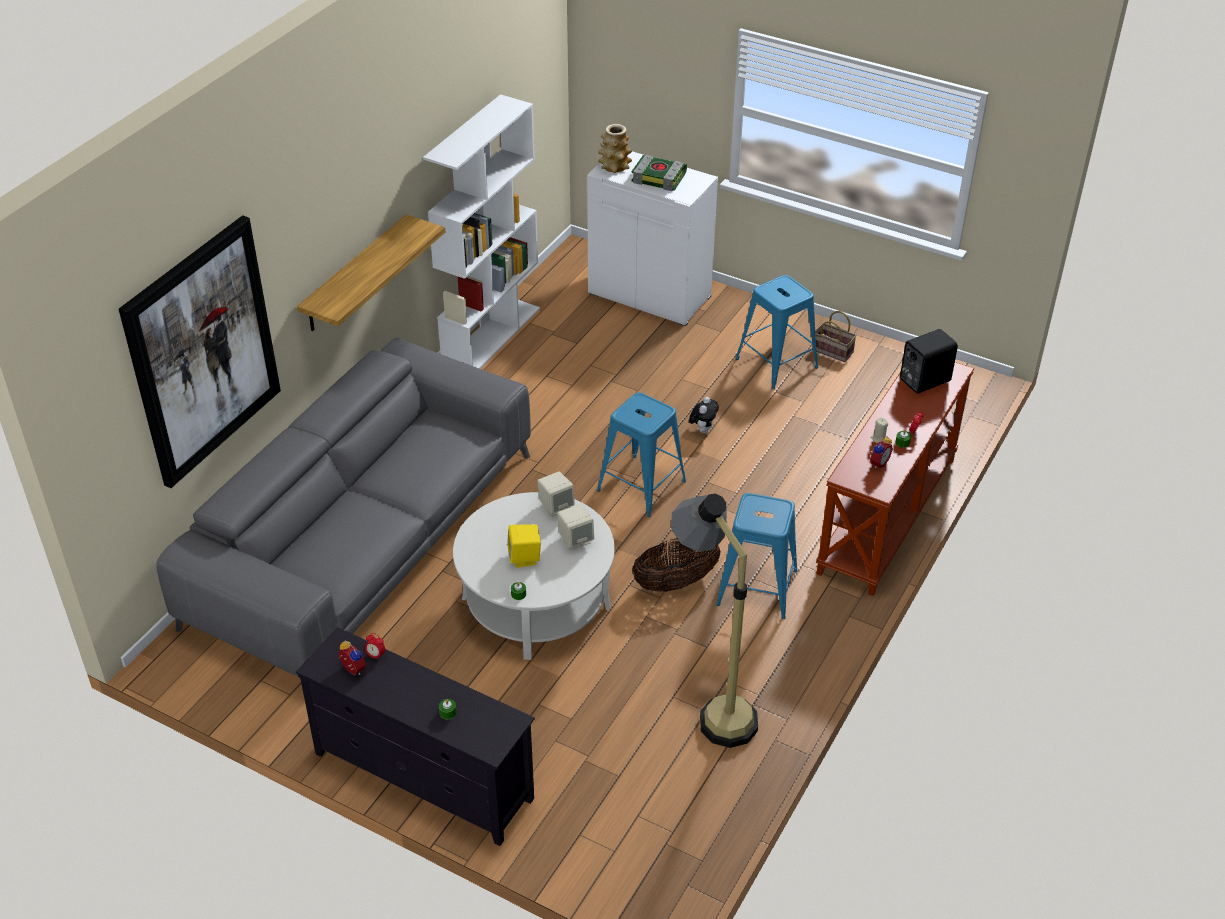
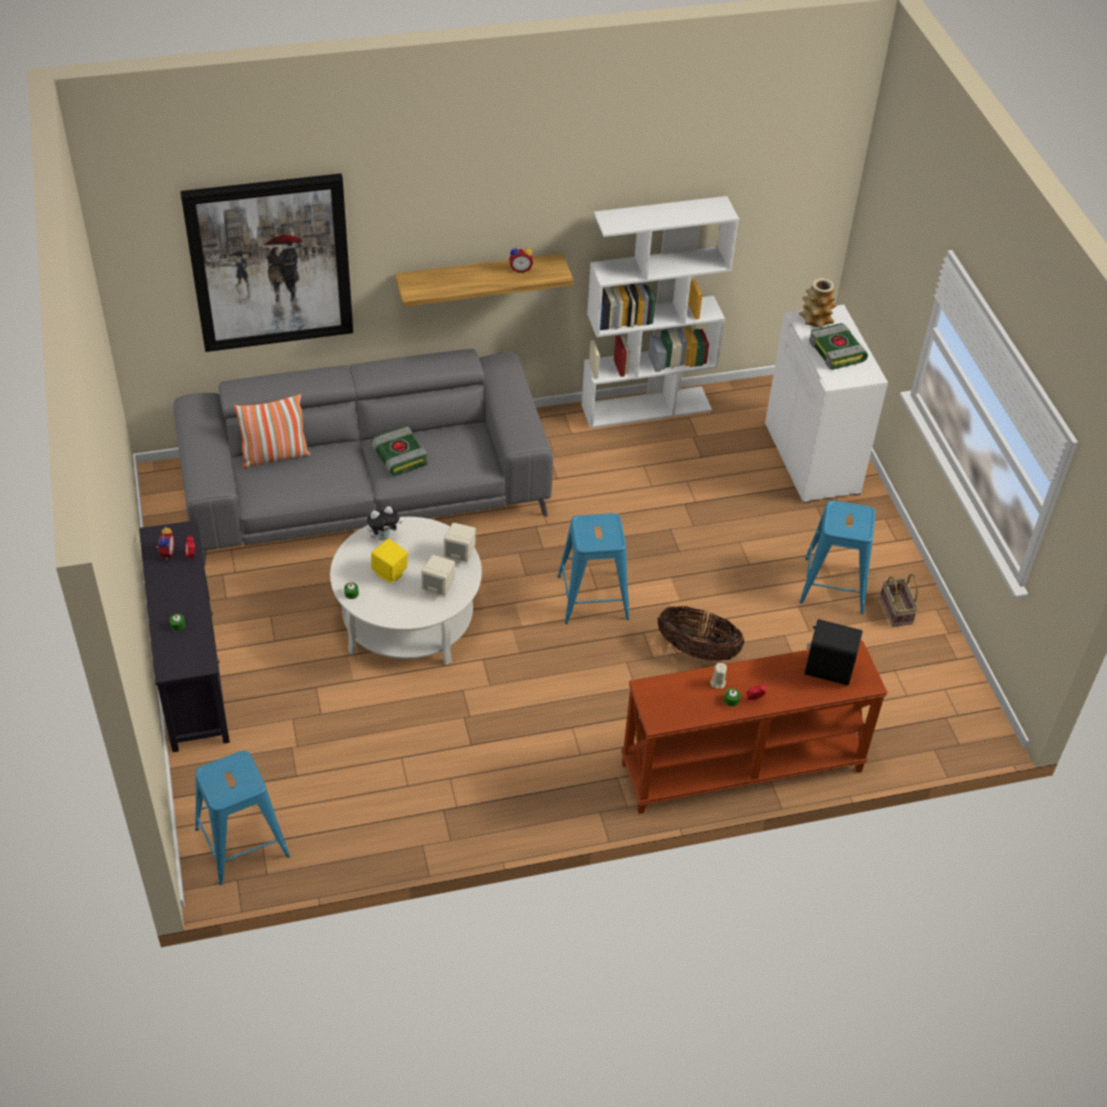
camera: 45 degrees right, 5 degrees up
(300, 547) = (275, 456): none -> pillow
(403, 475) = (398, 456): none -> book
(675, 582) = (515, 684): basket -> basket (697, 650)
(703, 429) = (698, 592): plush toy -> plush toy (384, 536)
(711, 706) = (415, 785): floor lamp -> none
(757, 587) = (566, 735): blue stool -> blue stool (242, 842)
(878, 463) = (687, 699): alarm clock -> alarm clock (520, 269)

